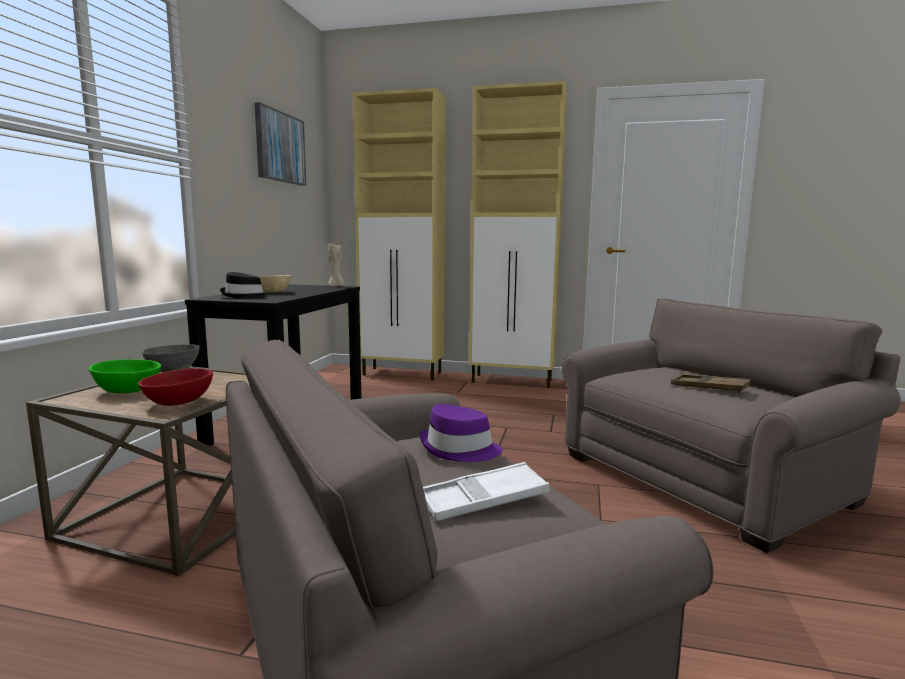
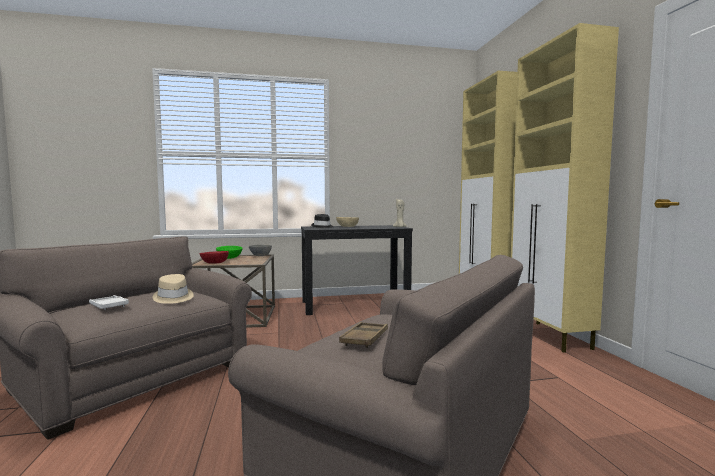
camera: 65 degrees right, 5 degrees down
(280, 147) = (414, 139): picture -> none
(460, 450) = (173, 298): purple hat -> beige hat

